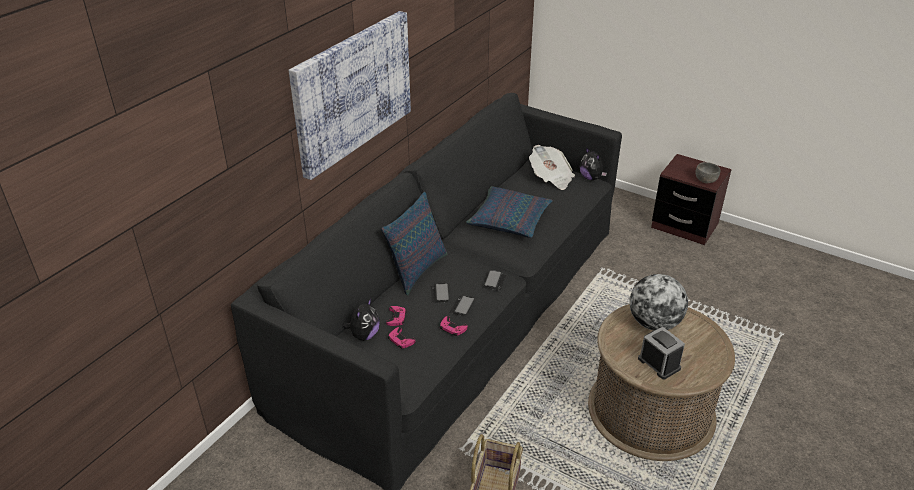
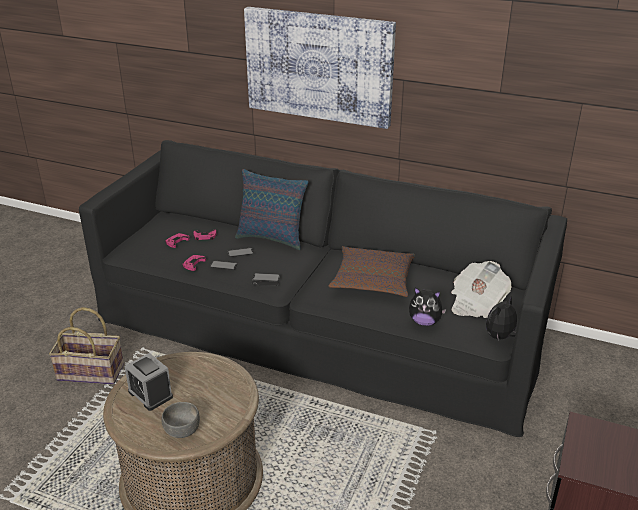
camera: 80 degrees right, 5 degrees down
(364, 335) = (183, 226): plush toy -> plush toy (424, 322)
(509, 220) = (372, 280): blue pillow -> brown pillow
(654, 323) = (216, 391): globe -> none
(659, 363) = (150, 394): alarm clock -> alarm clock turned 90 degrees clockwise
(705, 180) = (584, 462): grey bowl -> grey bowl (182, 430)

